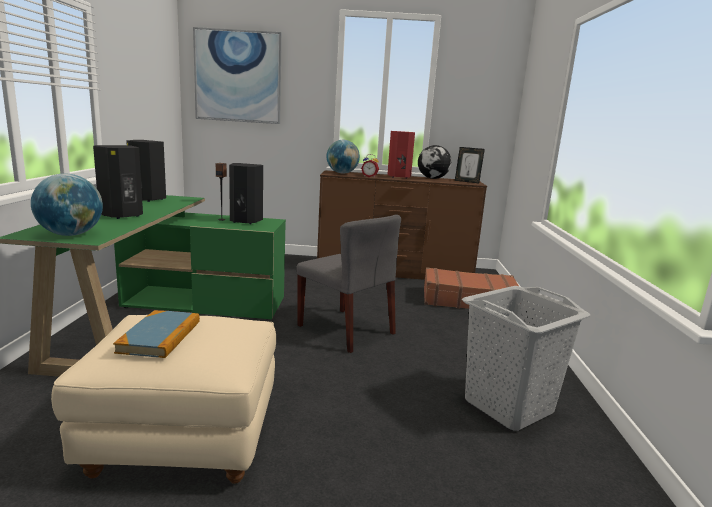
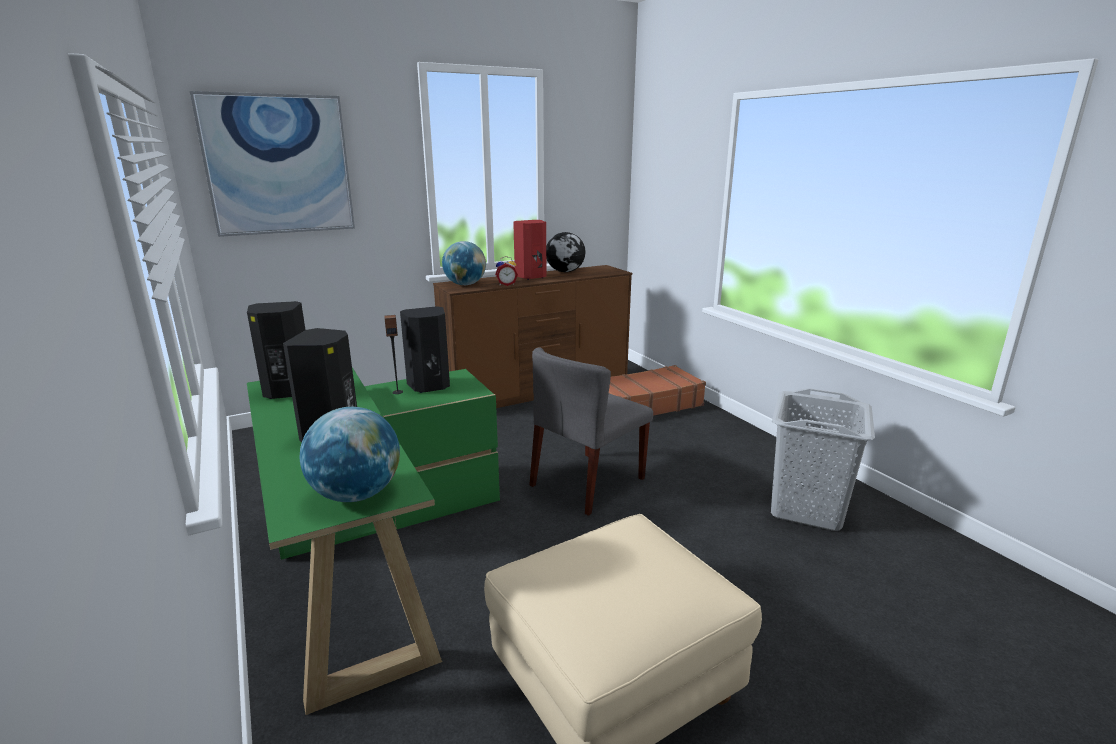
camera: 30 degrees left, 5 degrees up
(160, 337) = (612, 586): book -> none
(347, 330) = (587, 482): grey chair -> grey chair turned 120 degrees clockwise
(467, 181) = (603, 270): picture frame -> none

